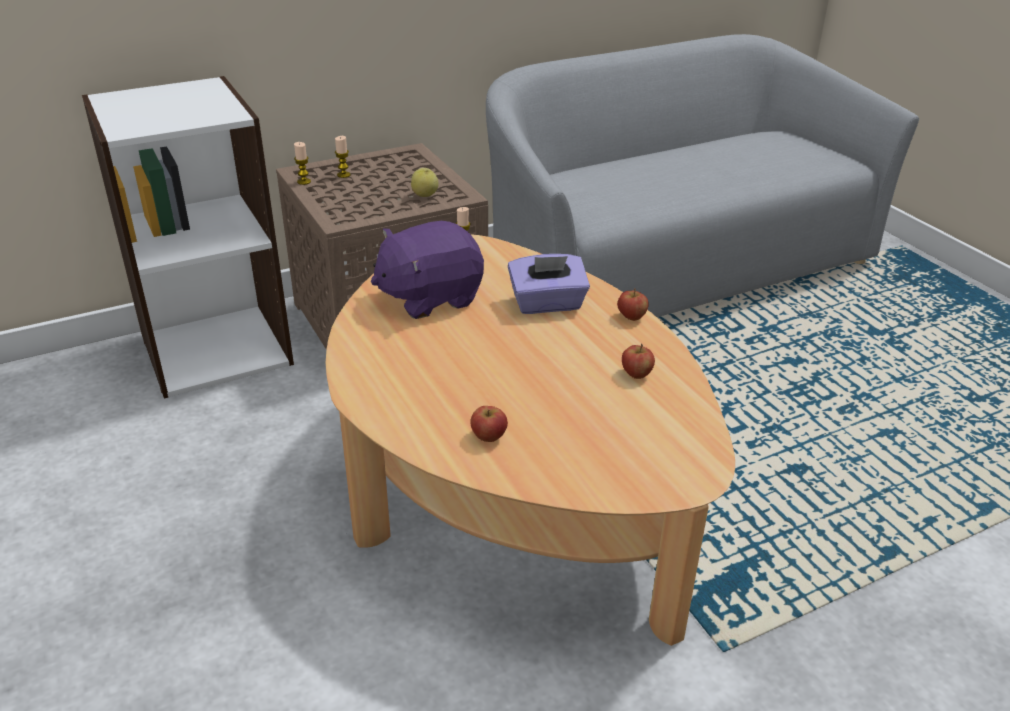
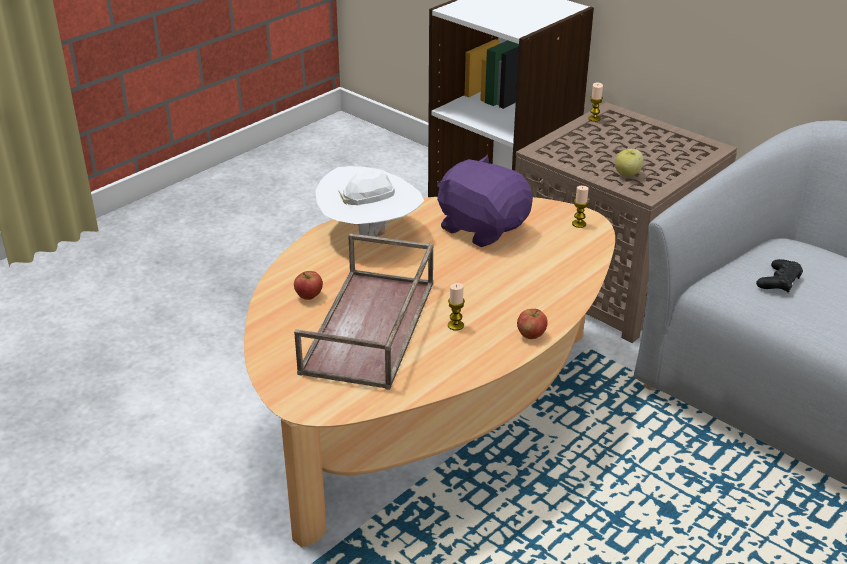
camera: 70 degrees right, 0 degrees up
(343, 175) = (626, 131): candle -> candle (455, 325)
(385, 367) = (370, 233): none -> white hat
(547, 304) = (517, 285): purple tissue box -> none
(575, 406) = (370, 328): none -> brown tray
(602, 197) = (779, 281): none -> black game controller
(636, 374) = (436, 352): apple -> none

